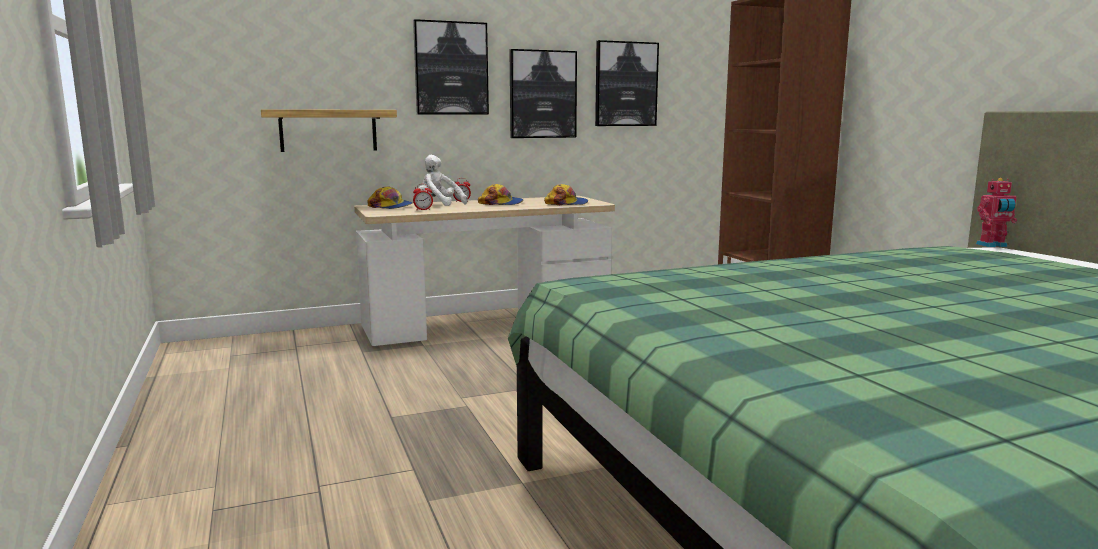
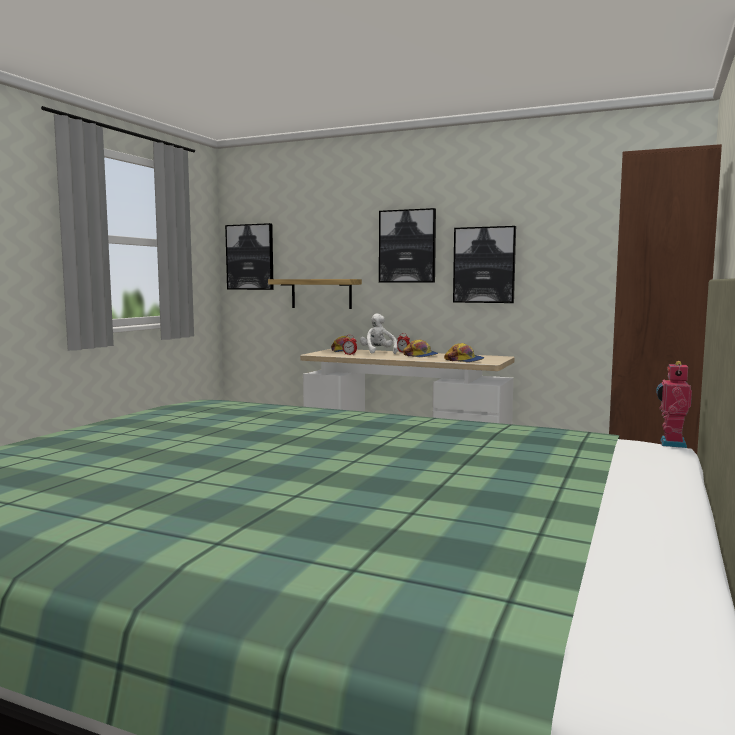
camera: 45 degrees right, 5 degrees down
(625, 84) = (569, 253): picture -> picture (250, 257)
(992, 245) = (670, 443): toy robot -> toy robot turned 75 degrees clockwise

